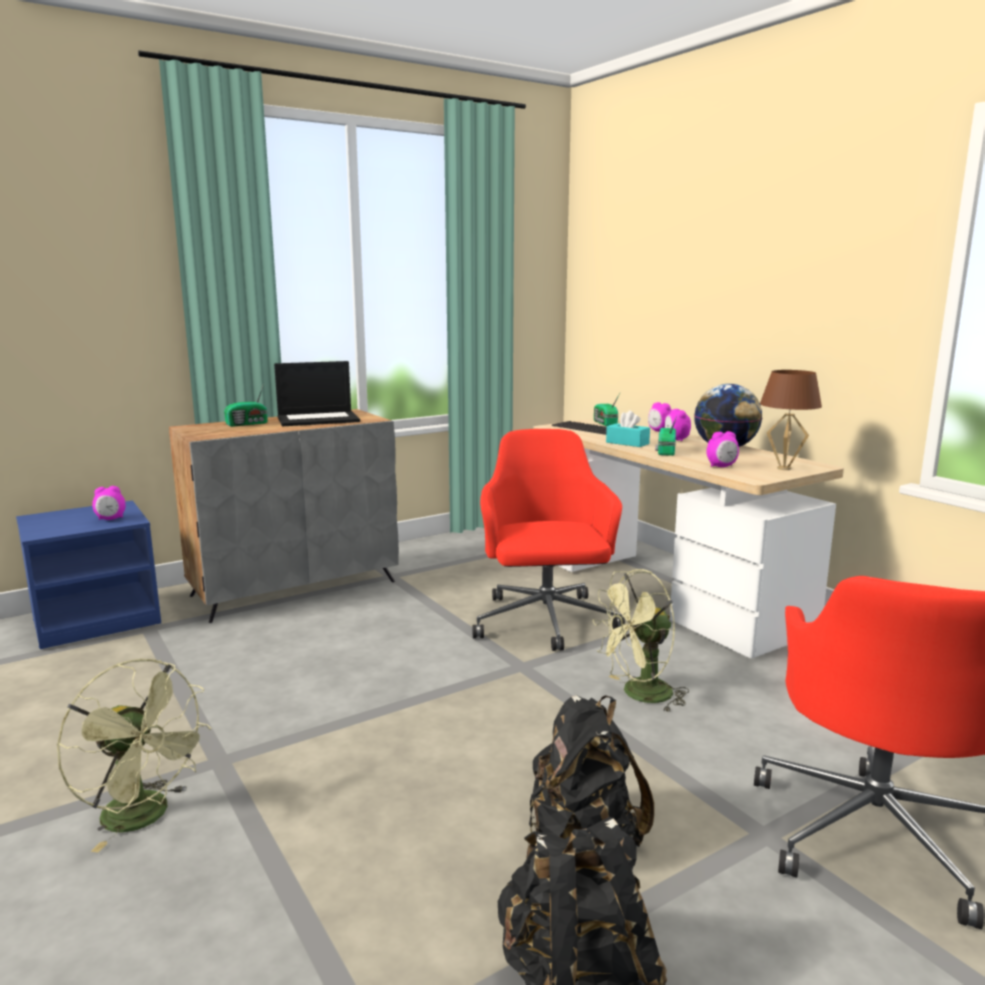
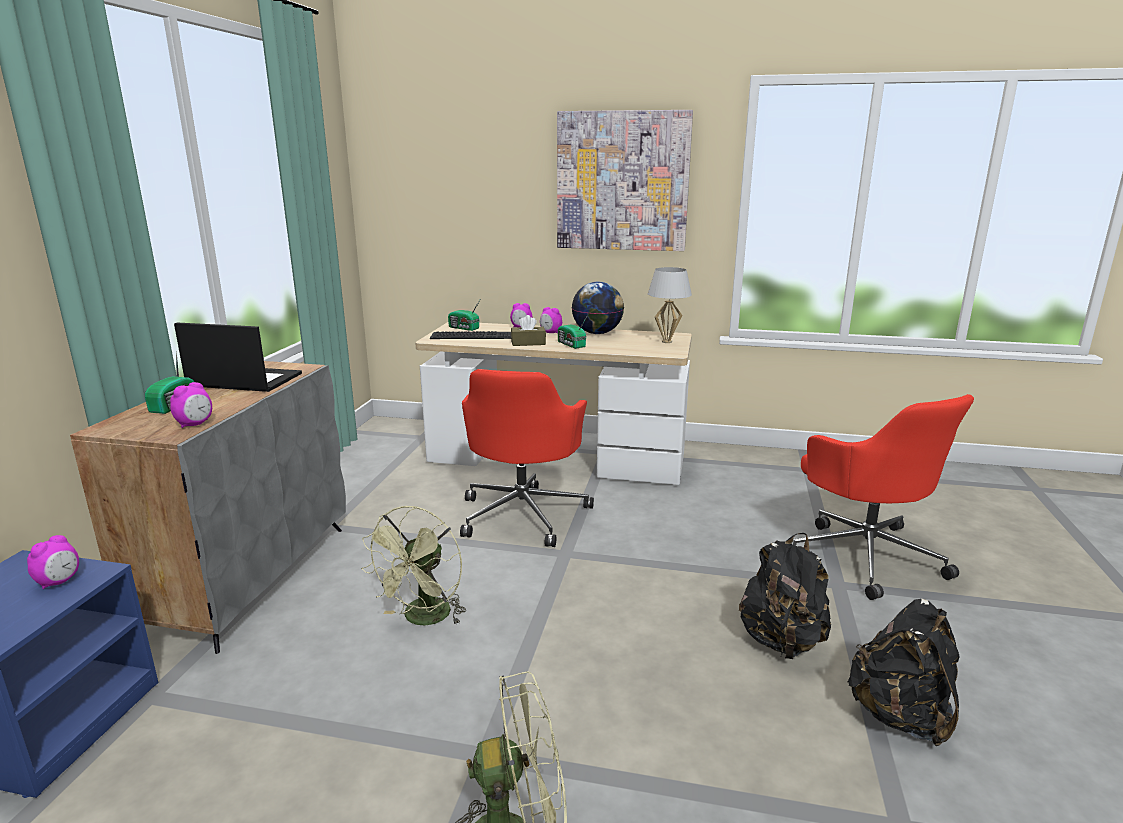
camera: 45 degrees left, 5 degrees up
(319, 419) = (243, 380): laptop -> laptop turned 105 degrees counterclockwise
(545, 623) = (524, 514): red office chair -> red office chair turned 120 degrees counterclockwise
(627, 443) = (528, 343): turquoise tissue box -> brown tissue box
(639, 695) = (662, 537): green fan -> green fan (423, 619)
(721, 466) = (633, 349): alarm clock -> alarm clock (195, 424)
(783, 468) = (666, 342): brown table lamp -> white table lamp
(801, 263) = (622, 181): none -> picture

